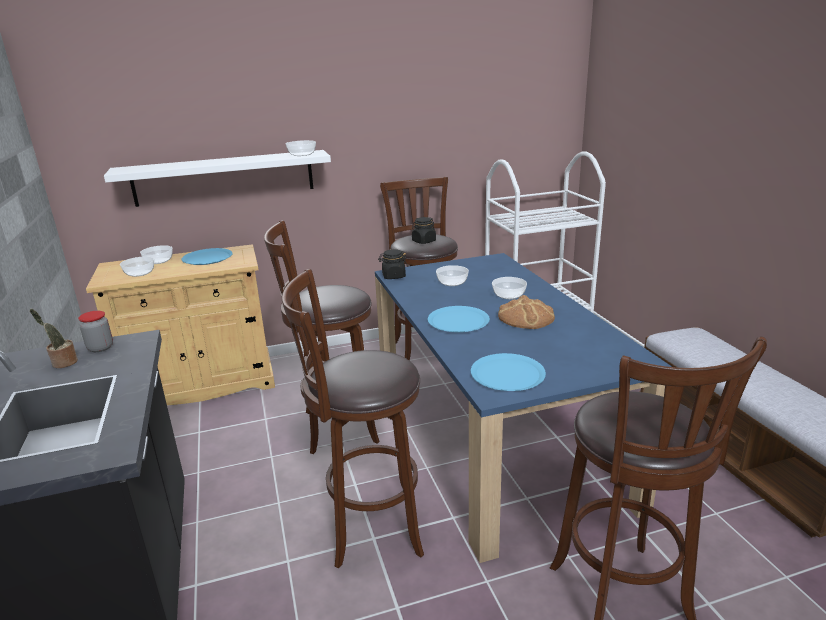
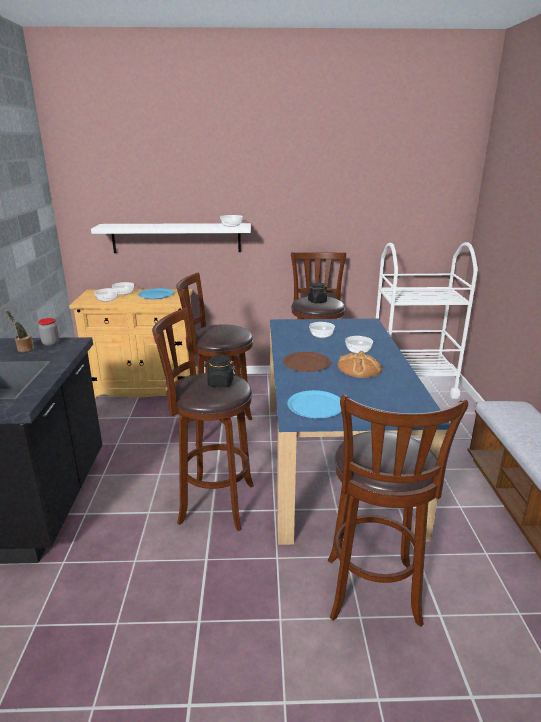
camera: 15 degrees right, 0 degrees up
(393, 276) = (281, 325): black jar -> black jar (220, 383)
(458, 320) = (306, 363): blue plate -> brown plate

